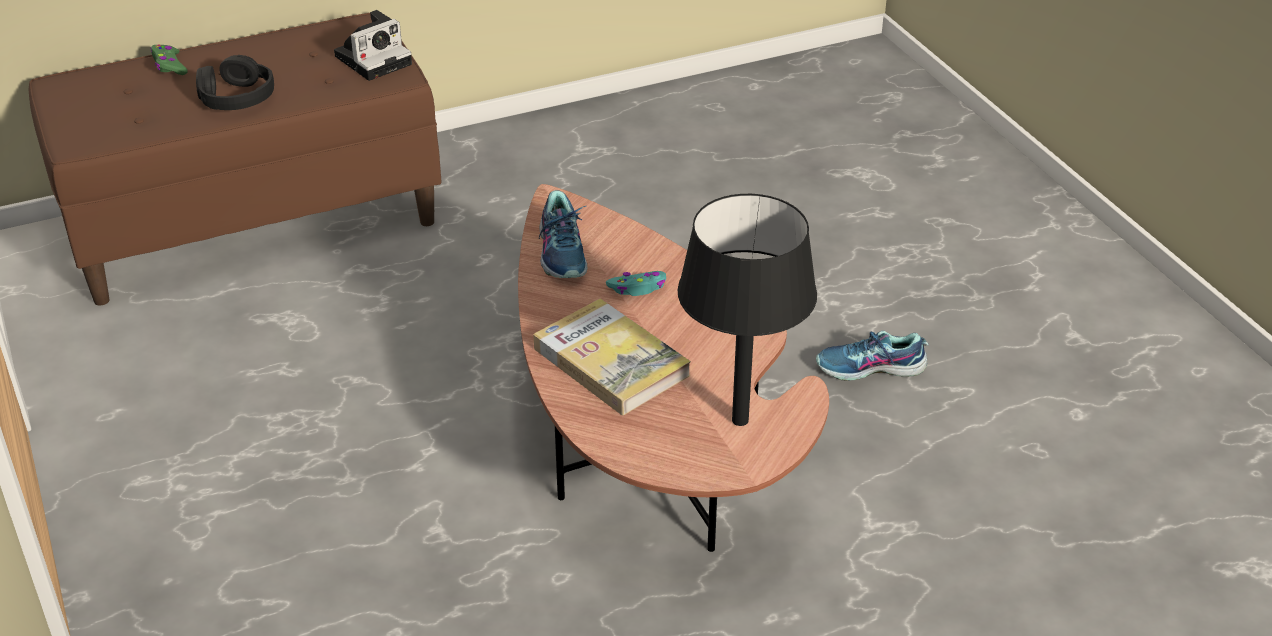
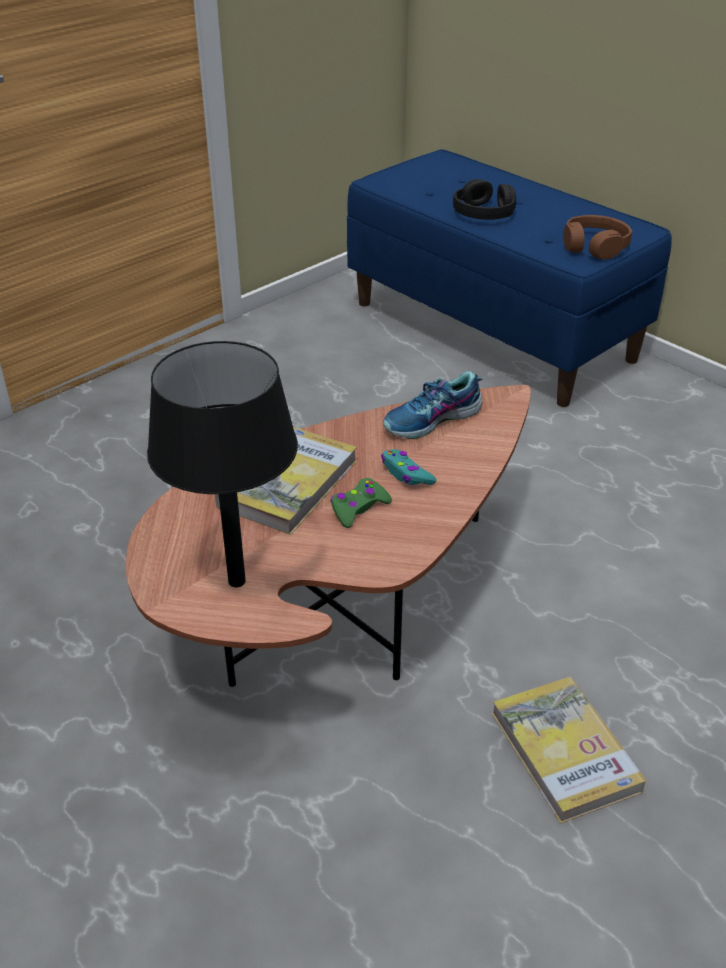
camera: 70 degrees right, 0 degrees up
(169, 66) = (502, 181): green game controller -> green game controller (358, 508)
(255, 223) = (494, 331): brown bench -> blue bench
(375, 59) = (594, 246): camera -> brown headphones
(870, 368) = (564, 752): shoe -> book

